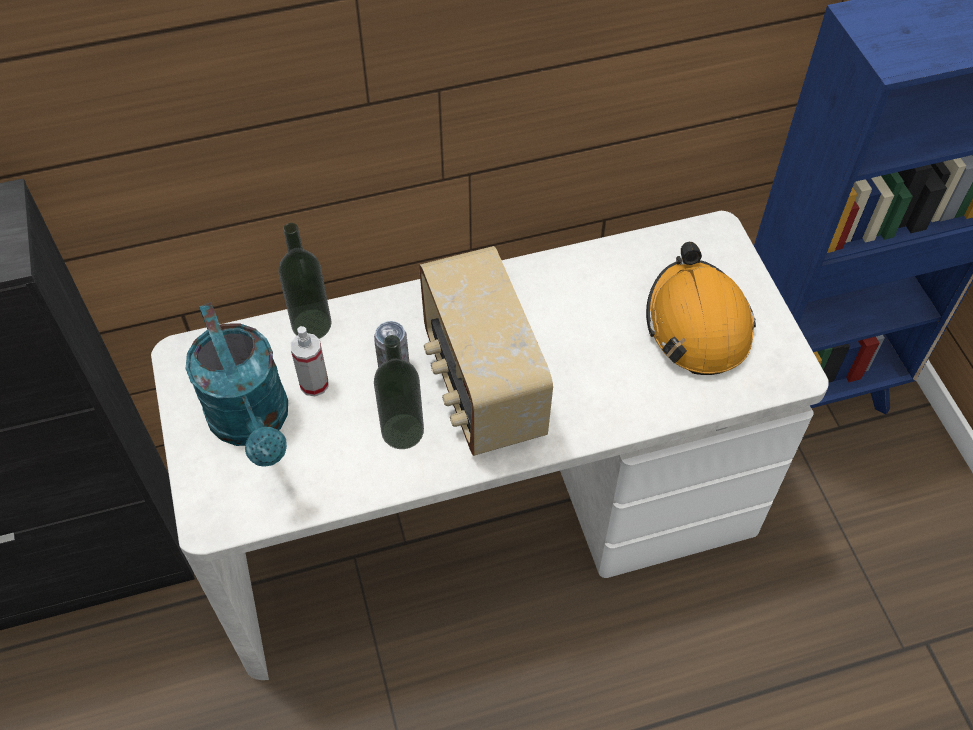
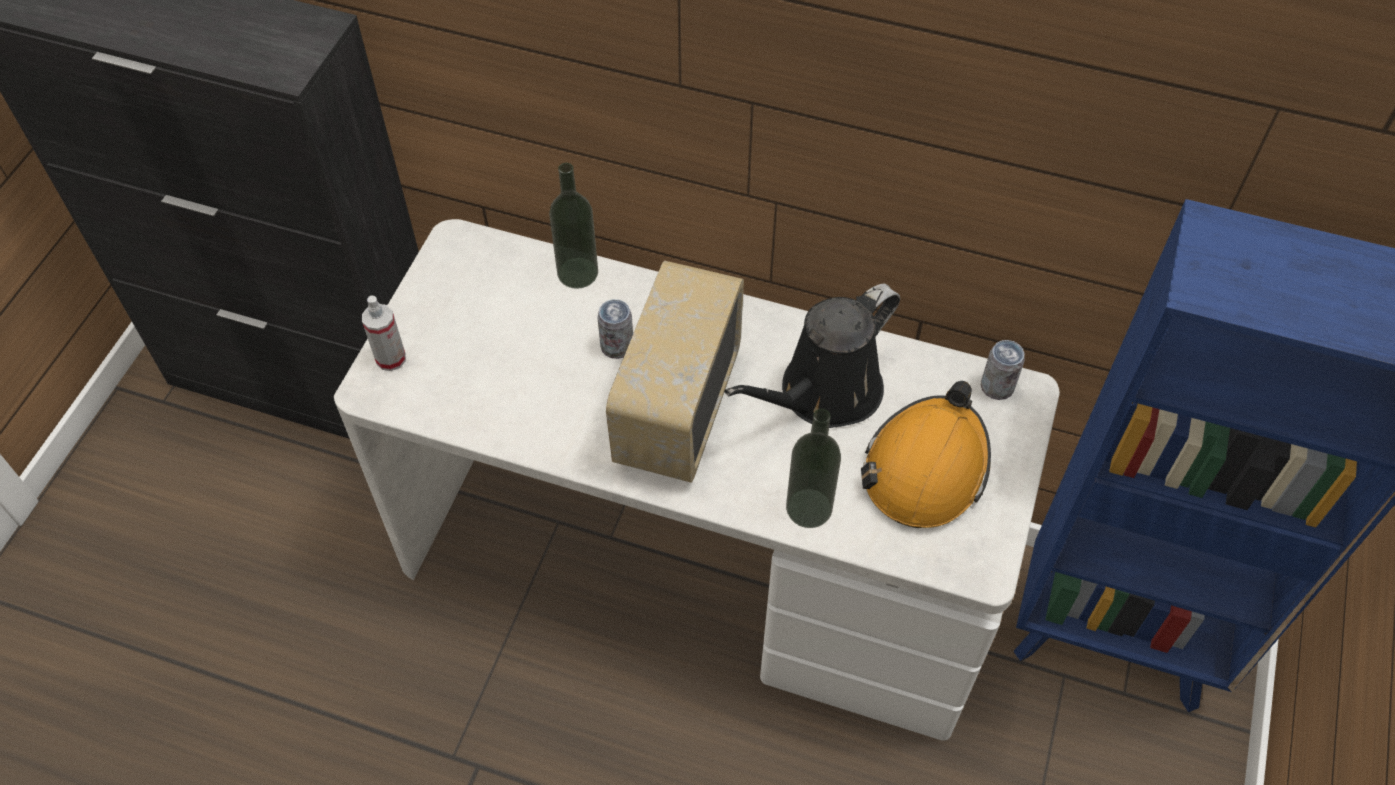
camera: 35 degrees right, 0 degrees up
(253, 423) = (465, 330): turquoise watering can -> none
(314, 384) = (539, 325): spray bottle -> spray bottle (391, 358)
(402, 431) = (577, 407): bottle -> bottle (809, 508)
(581, 312) = (823, 394): none -> black watering can
(696, 238) = (997, 387): none -> can

